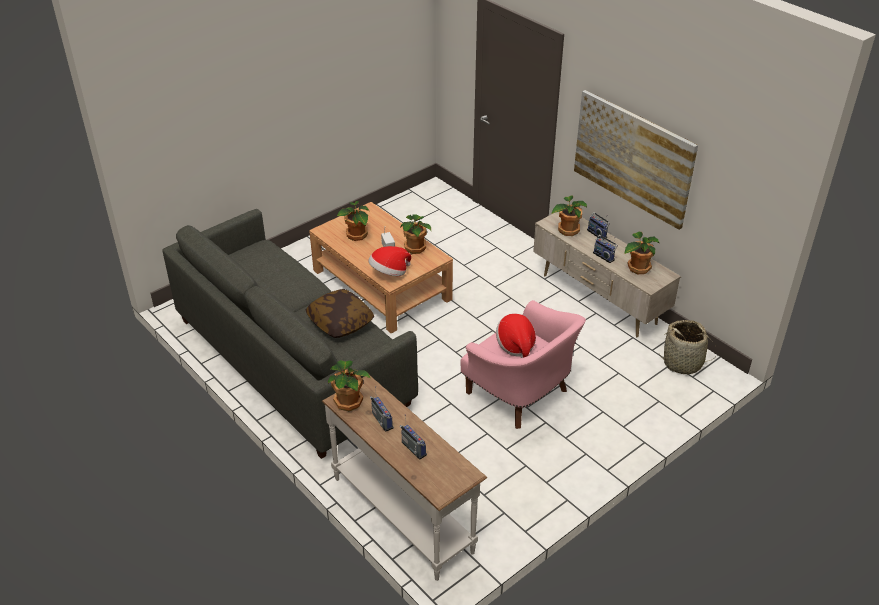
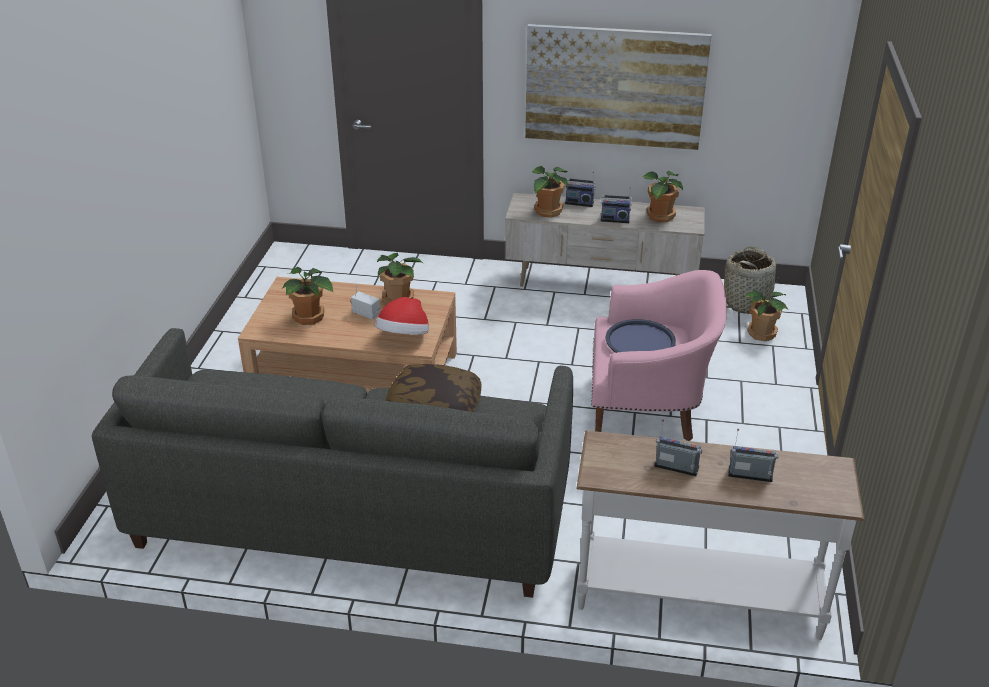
camera: 40 degrees left, 5 degrees down
(349, 401) = (610, 469): potted plant -> potted plant (761, 333)
(515, 345) = (640, 341): hat -> blue tray

